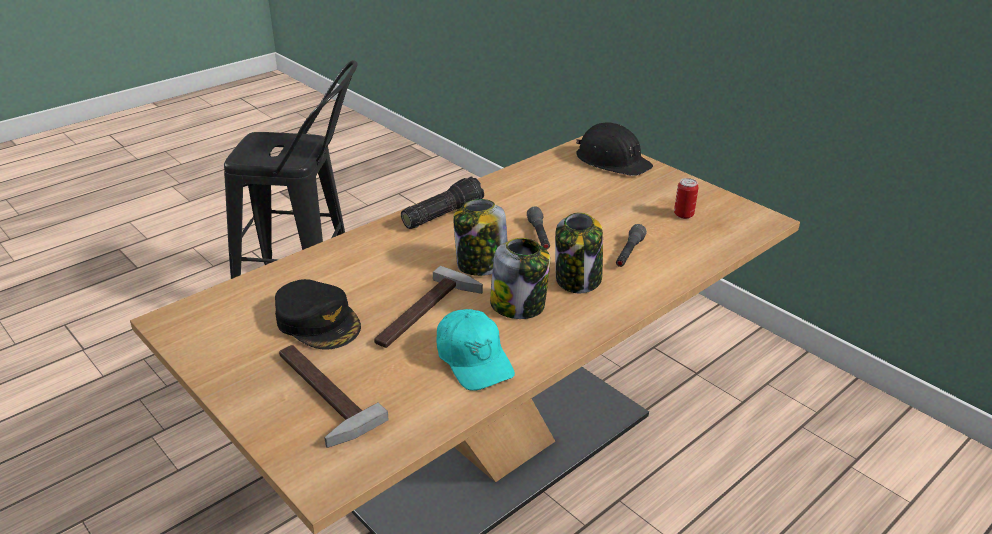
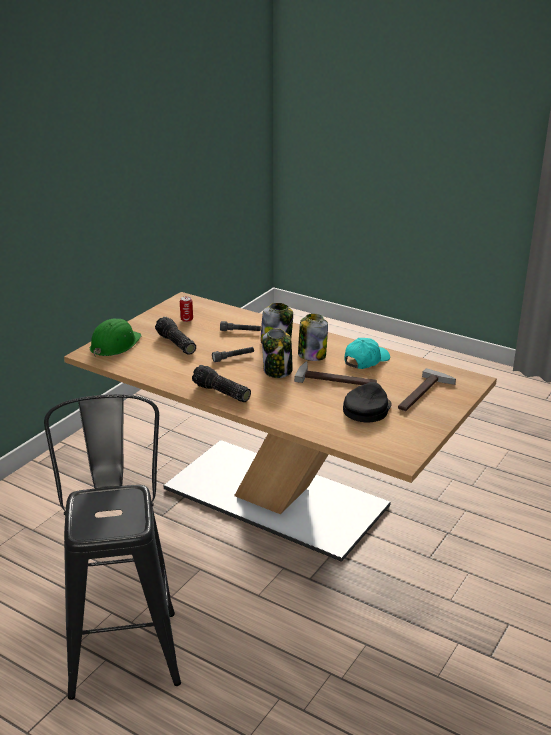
camera: 105 degrees left, 5 degrees down
(600, 198) = (175, 344): none -> flashlight
(612, 160) = (114, 344): black hard hat -> green hard hat

